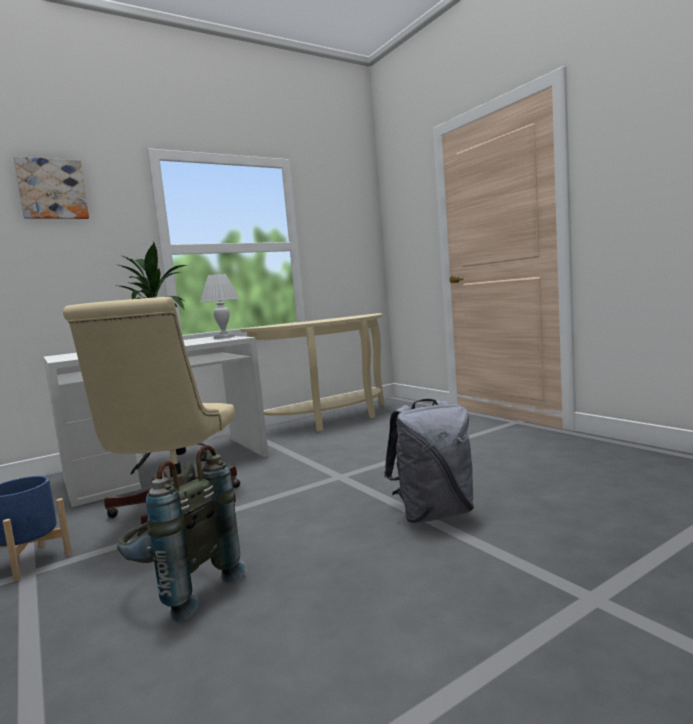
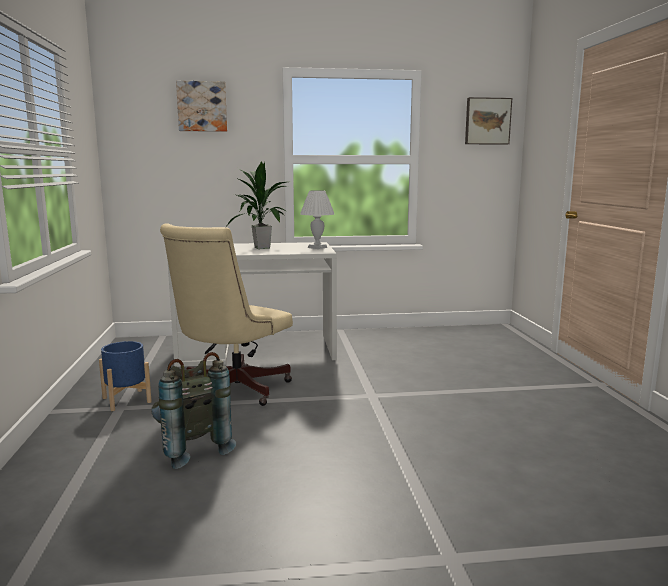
camera: 25 degrees right, 5 degrees up
(334, 420) = (423, 338): beige console table -> none
(352, 209) = (487, 121): none -> picture
(434, 514) = (409, 451): grey backpack -> none

